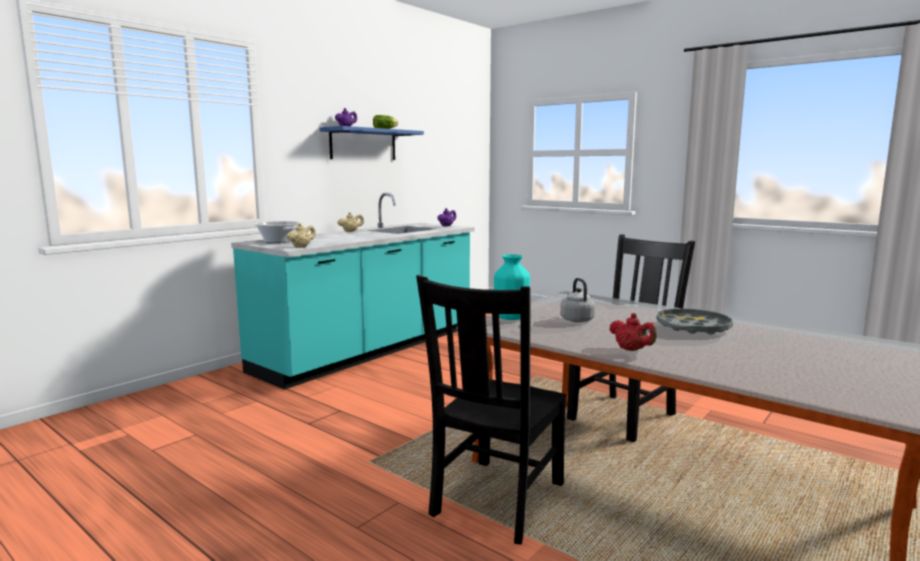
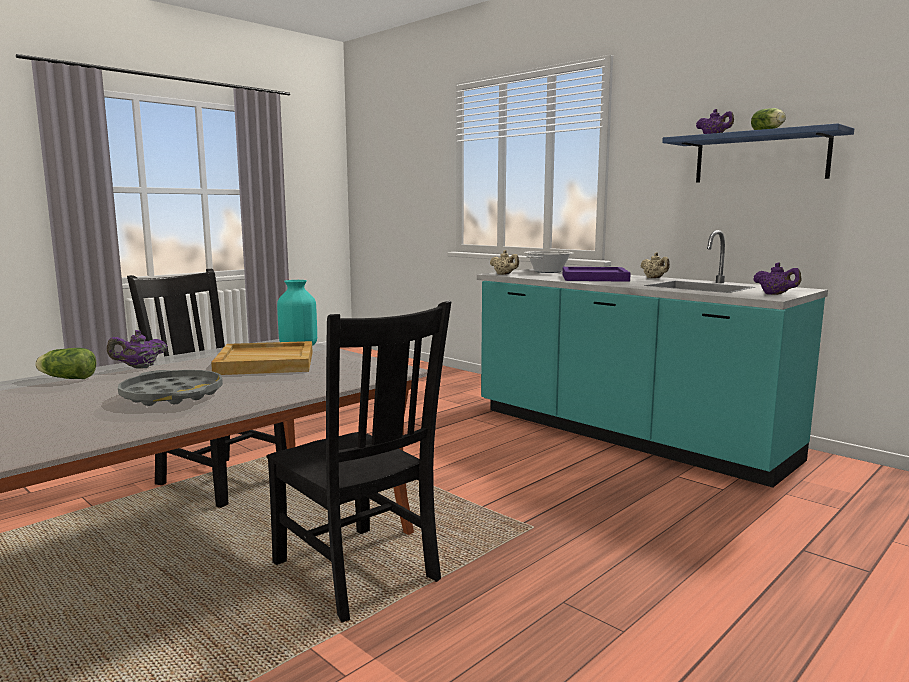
camera: 95 degrees right, 0 degrees up
(341, 237) = (595, 277): none -> purple tray
(576, 319) = (267, 362): grey kettle -> beige tray
(632, 350) = (139, 367): red teapot -> purple teapot
(695, 365) = (66, 378): none -> lettuce

